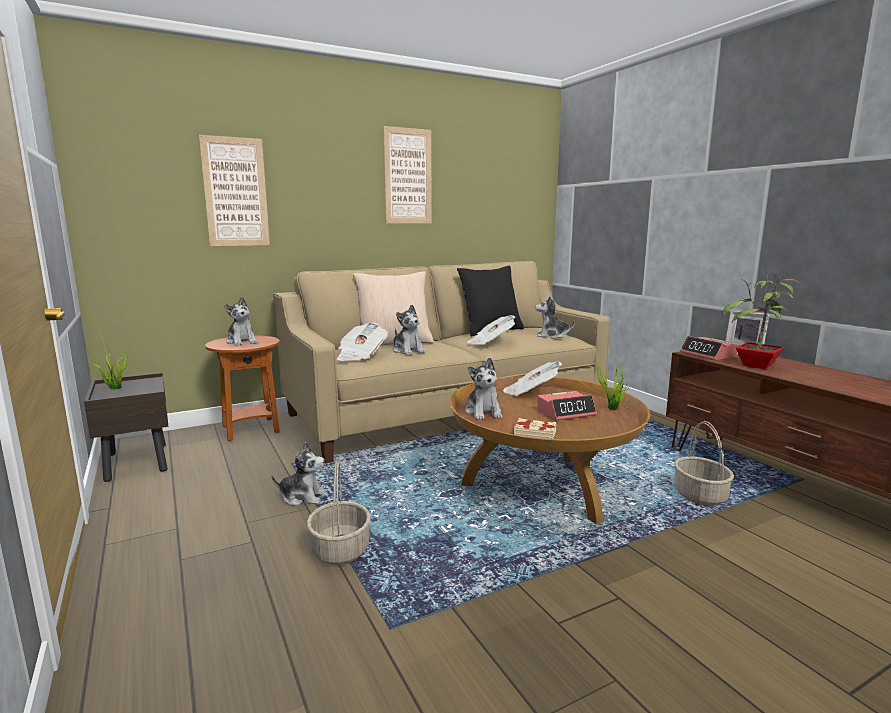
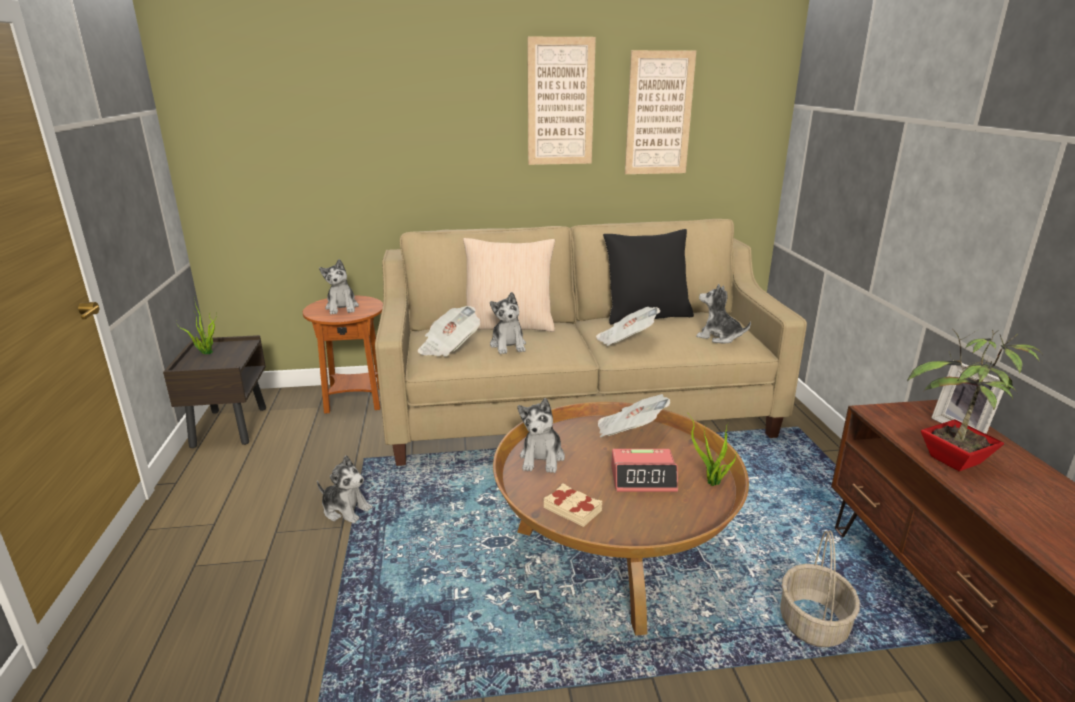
camera: 20 degrees right, 10 degrees up
(235, 192) = (341, 132): picture -> picture (659, 114)
(340, 550) = (336, 593): basket -> none
(708, 355) = (899, 421): alarm clock -> none

